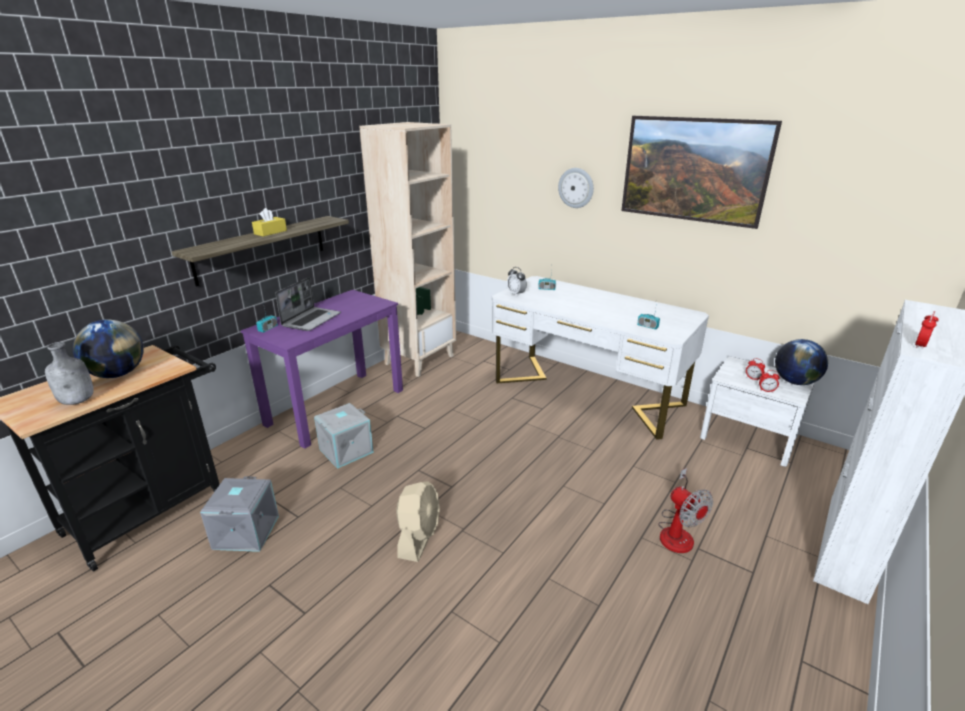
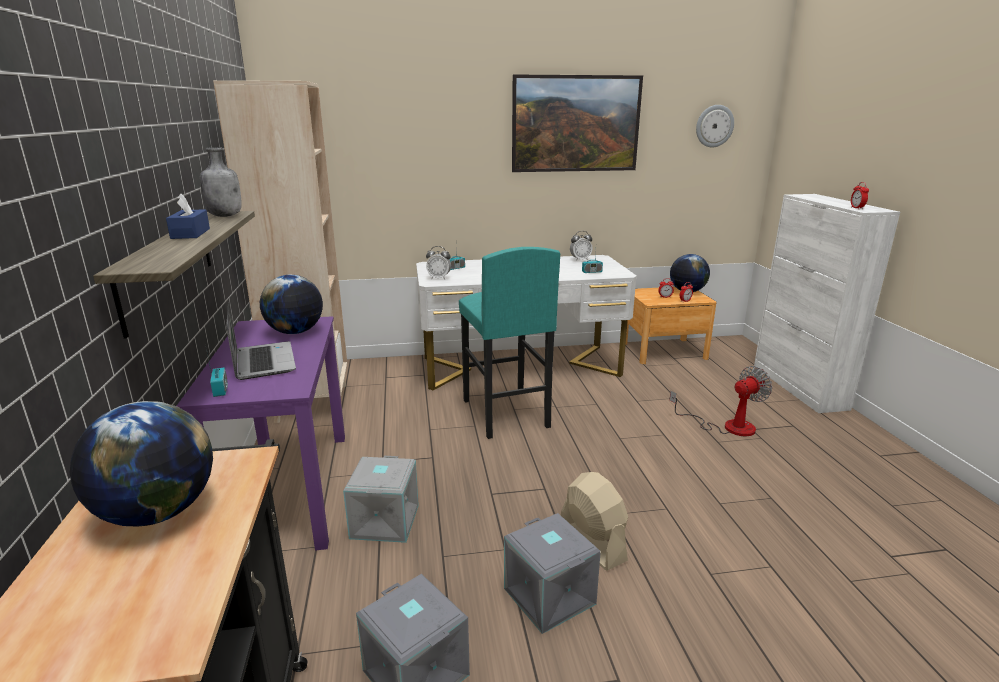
camera: 45 degrees left, 5 degrees down
(78, 400) = (181, 572): grey bottle -> grey bottle (226, 216)
(270, 232) = (190, 233): yellow tissue box -> blue tissue box
(347, 546) = (547, 596): none -> grey storage box
(359, 306) = (295, 332): none -> globe
(514, 423) = (505, 414): none -> turquoise stool
(576, 188) = (457, 155): wall clock -> wall clock (714, 126)
(668, 311) = (580, 259): none -> alarm clock
(677, 532) = (727, 426): fan -> fan turned 45 degrees counterclockwise
(748, 436) = (663, 351): white nightstand -> brown nightstand

